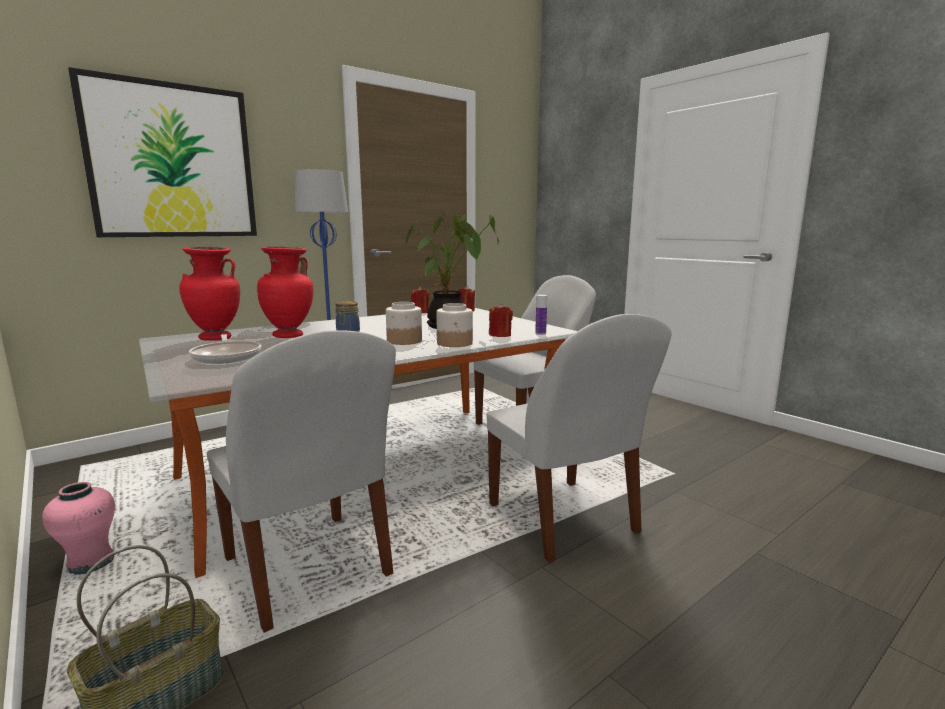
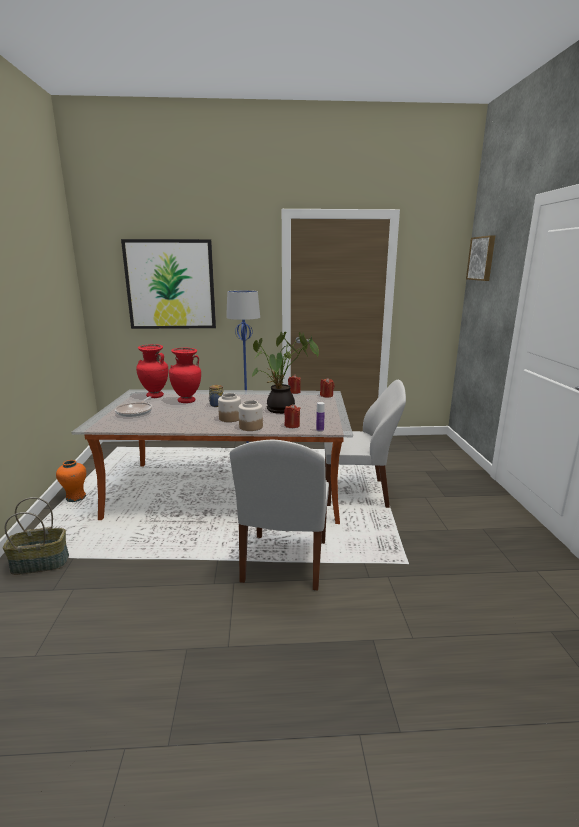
camera: 35 degrees right, 5 degrees up
(91, 563) = (76, 498): pink vase -> orange vase
(308, 569) = (138, 535): white chair -> none
(563, 154) = (482, 258): none -> picture

